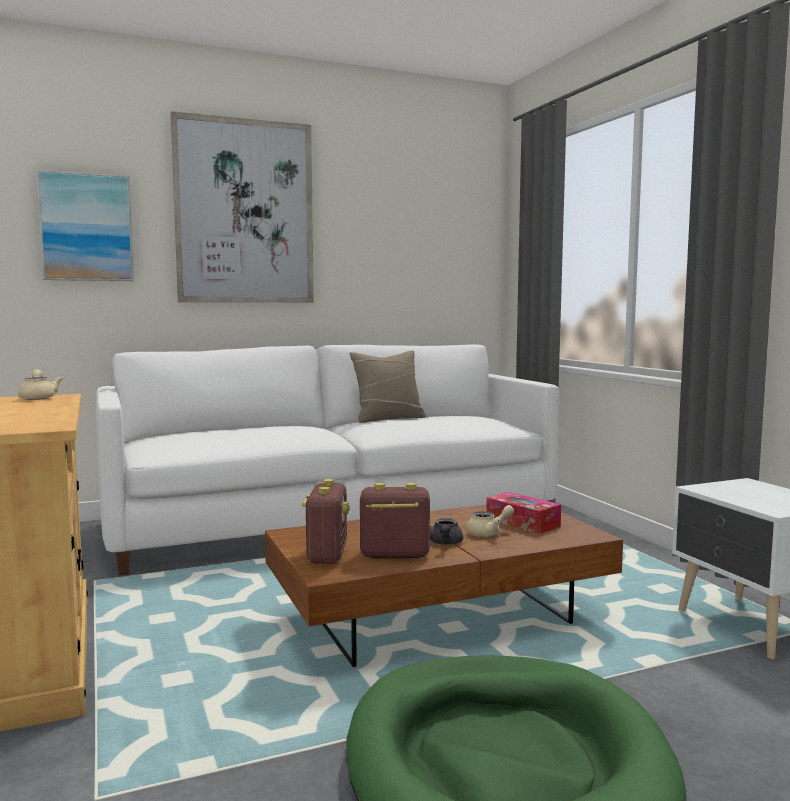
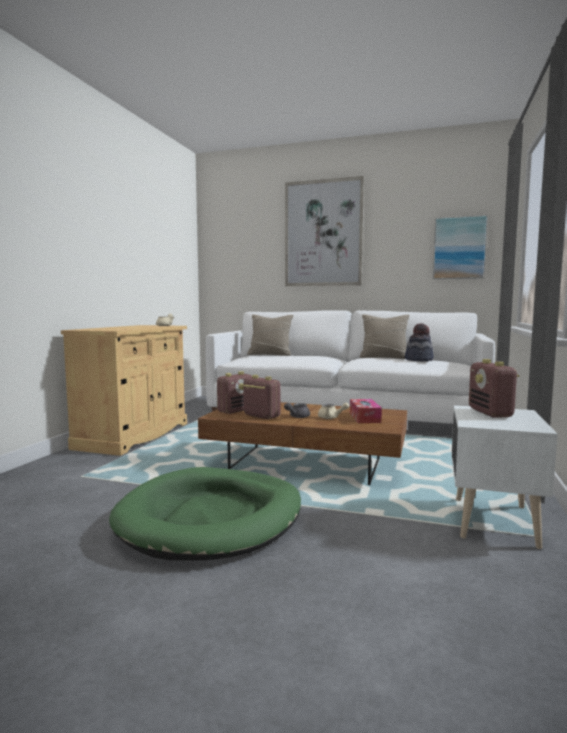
camera: 40 degrees right, 0 degrees up
(86, 227) = (245, 249): picture -> picture (459, 248)
(195, 432) = (270, 354): none -> beige pillow
(449, 418) = (419, 360): none -> hat
(739, 491) = (490, 413): none -> radio

